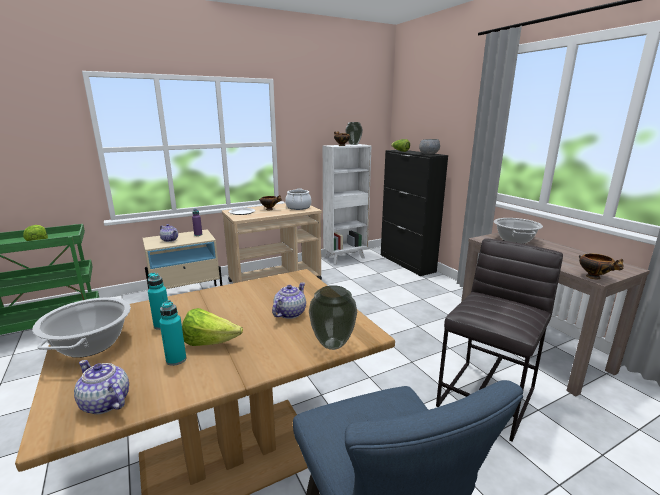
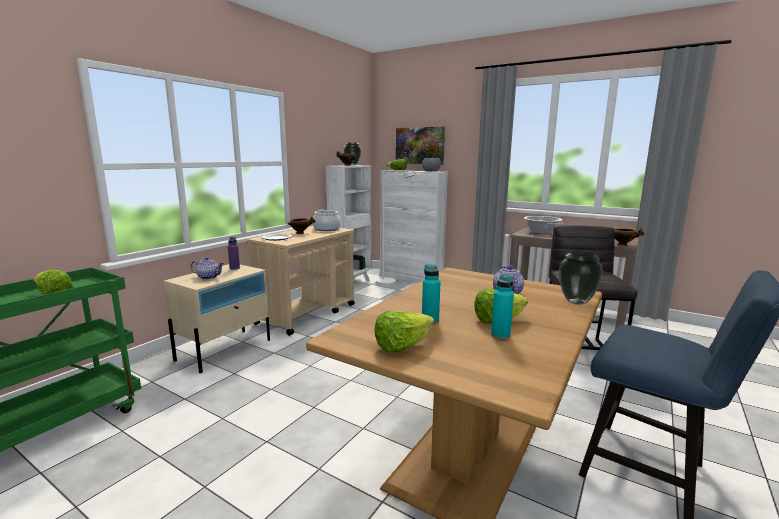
camera: 30 degrees left, 5 degrees down
(90, 344) = (402, 346): cooking pot -> lettuce
(105, 403) = (520, 370): teapot -> none
(380, 266) = (391, 284): none -> white floor lamp
(407, 263) = (411, 278): black cabinet -> white cabinet
(427, 125) = (420, 145): none -> picture

